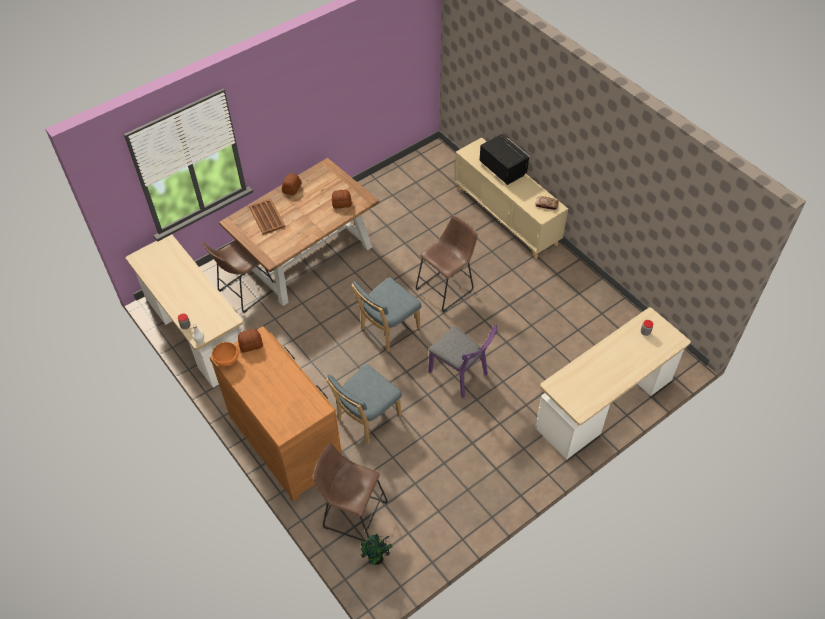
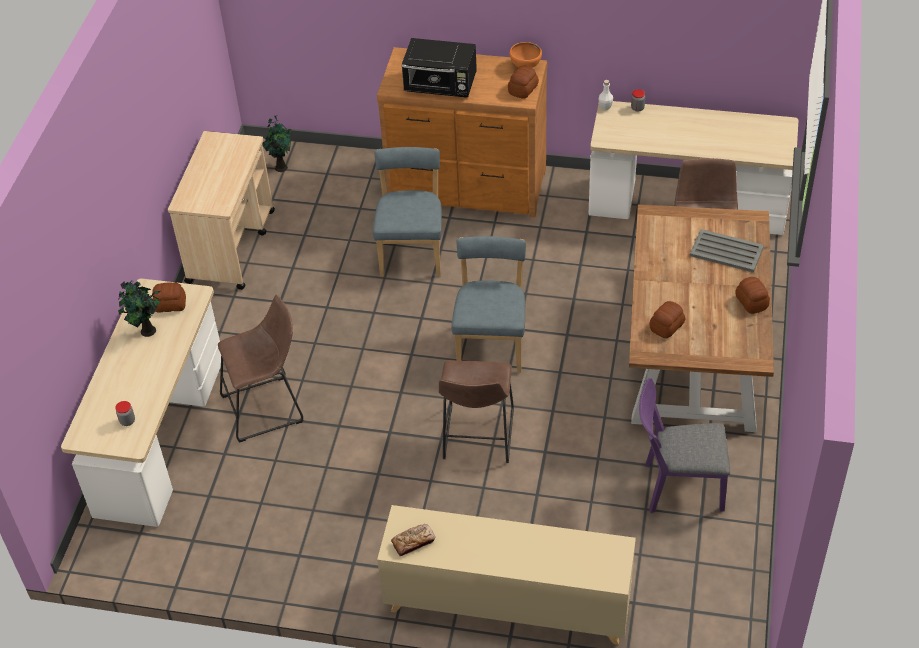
camera: 140 degrees right, 5 degrees down
(267, 217) = (726, 251): brown tray -> grey tray
(352, 513) = (340, 180): brown stool -> brown stool (267, 408)
(461, 375) = (355, 354): purple chair -> purple chair (676, 487)
(466, 512) = (231, 246): none -> beige cart
(502, 169) = (534, 557): black microwave -> black microwave (441, 86)
(573, 389) = (170, 305): none -> bread
(599, 380) = (147, 332): none -> potted plant

